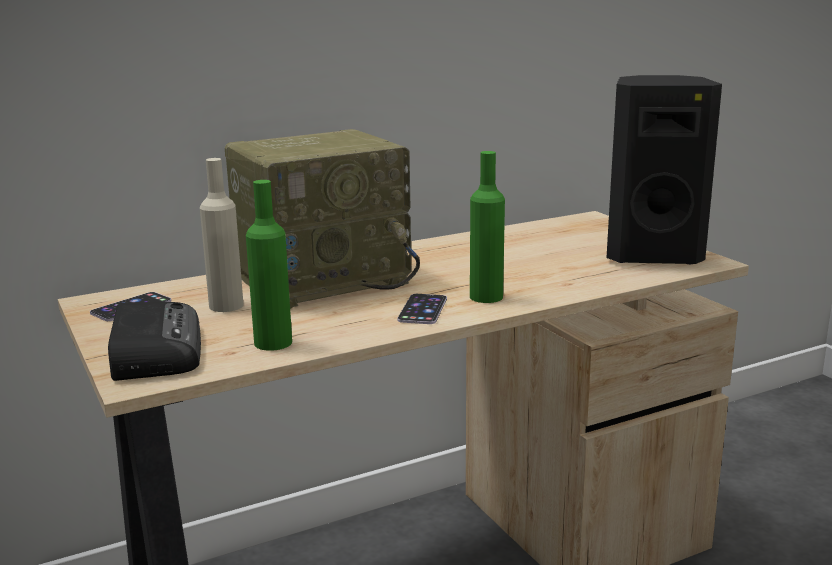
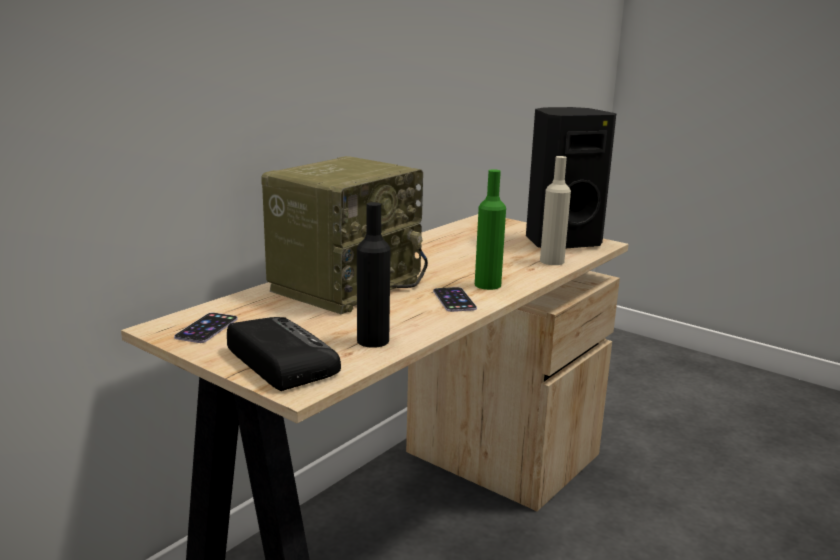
camera: 25 degrees left, 0 degrees up
(226, 305) = (292, 316): beige bottle -> beige bottle (552, 261)
(273, 343) = (373, 340): green bottle -> black bottle

